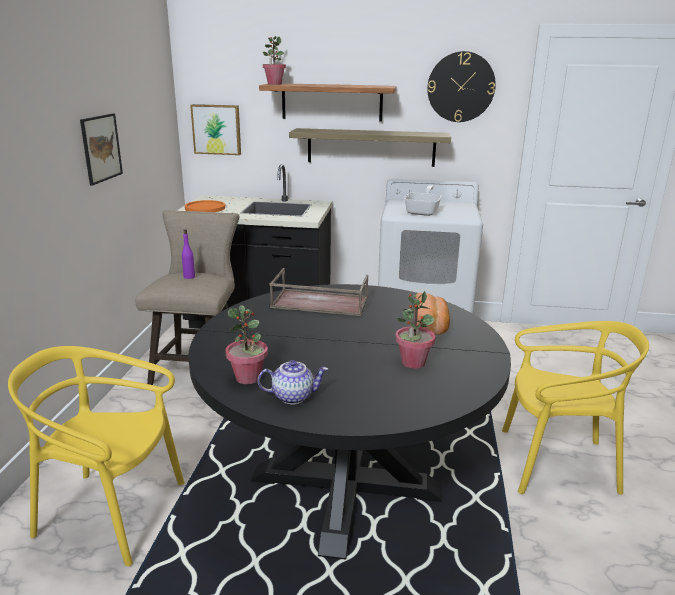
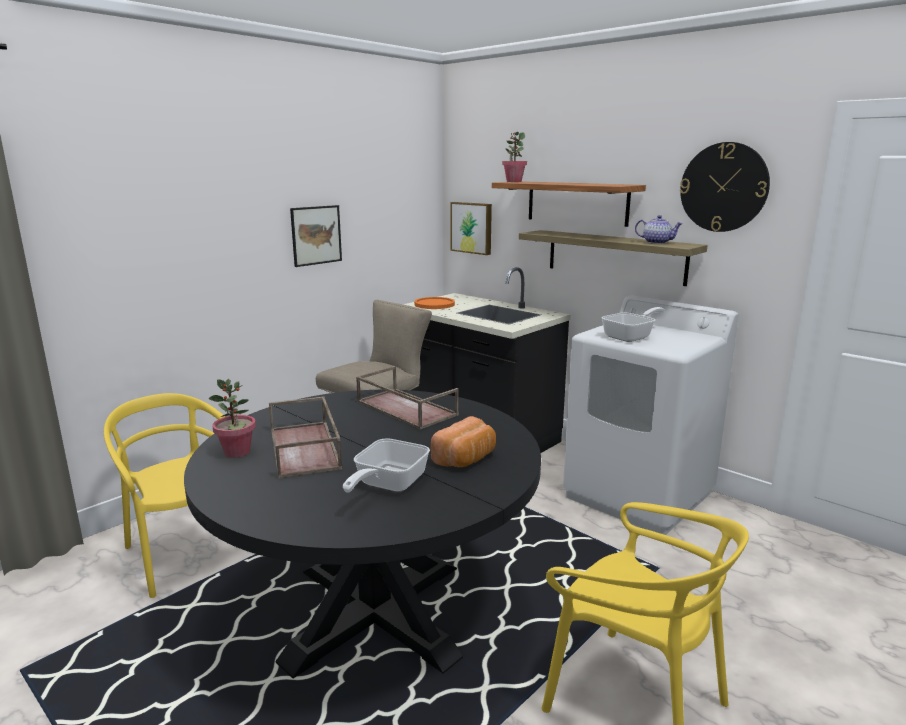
camera: 35 degrees right, 5 degrees down
(189, 276) = (370, 365): purple bottle -> none
(293, 396) = (240, 478): teapot -> teapot (657, 242)
(302, 356) = (305, 449): none -> brown tray
(413, 362) = (386, 485): potted plant -> frying pan

